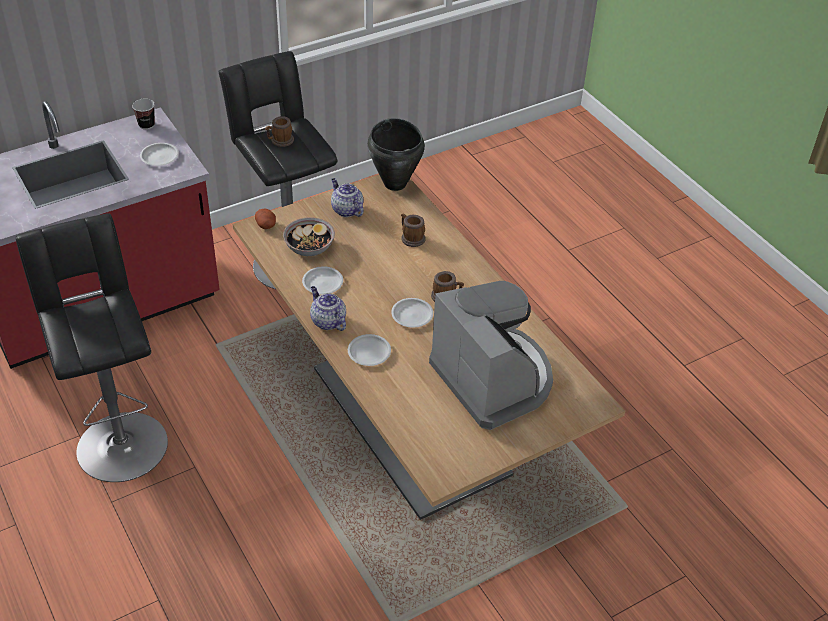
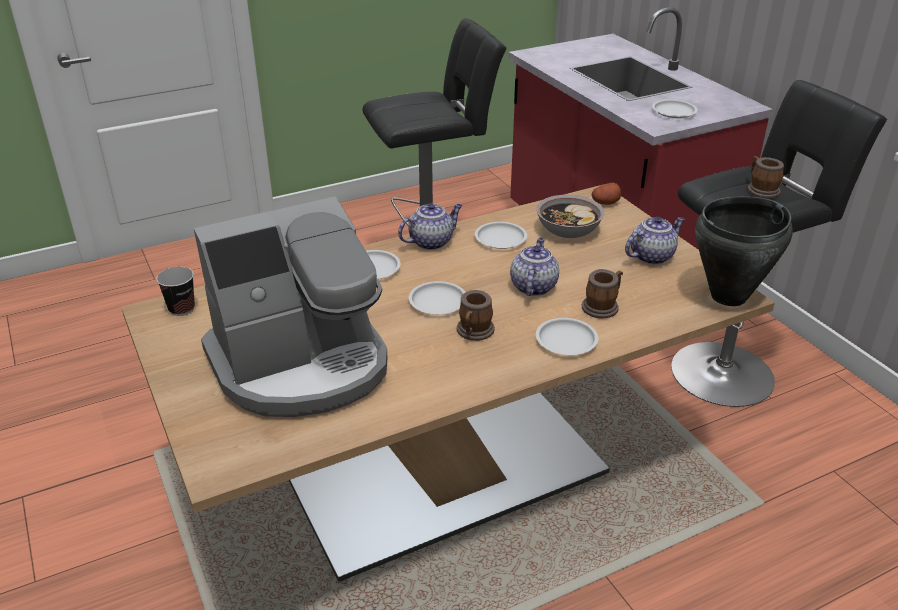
camera: 95 degrees right, 10 degrees down
(146, 125) = (731, 103): cup -> cup (181, 309)
(389, 268) = (533, 286): none -> teapot
(450, 255) = (567, 340): none -> white plate

